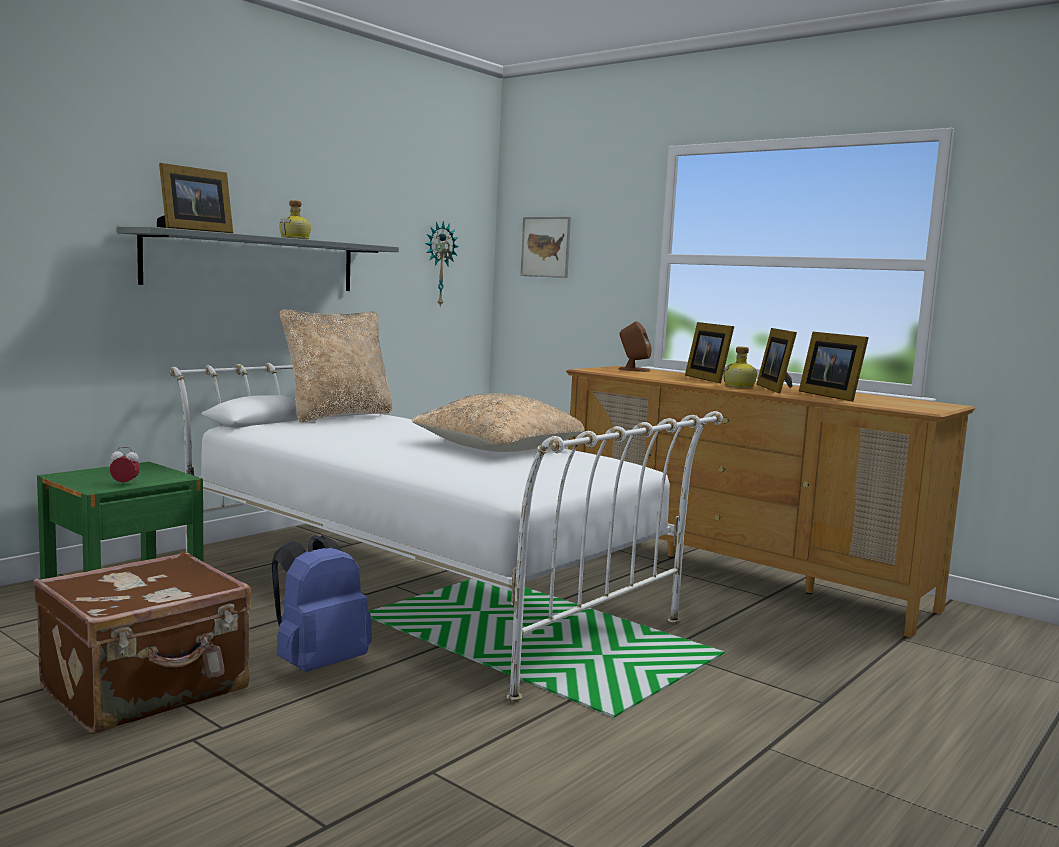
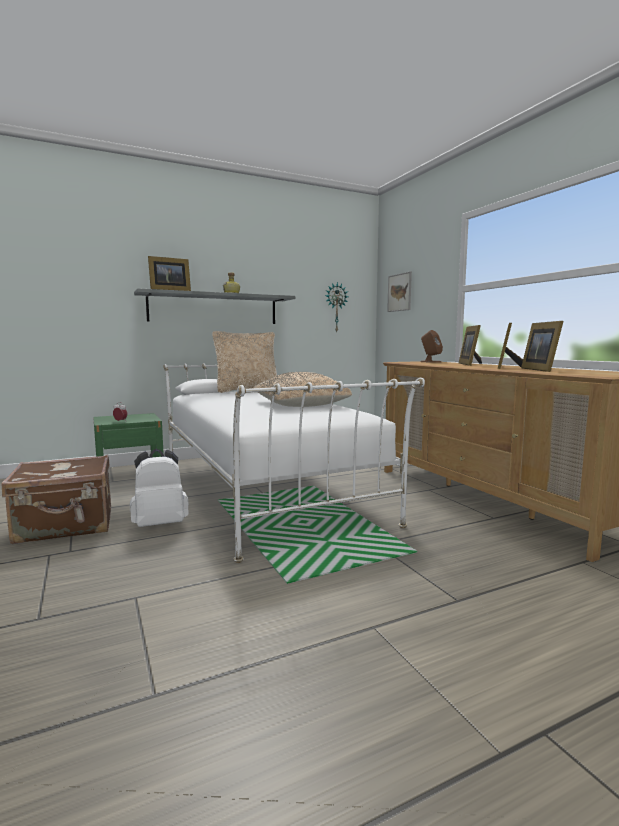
camera: 25 degrees right, 0 degrees up
(317, 664) = (160, 524): blue backpack -> white backpack
(740, 386) = (480, 366): bottle -> none

